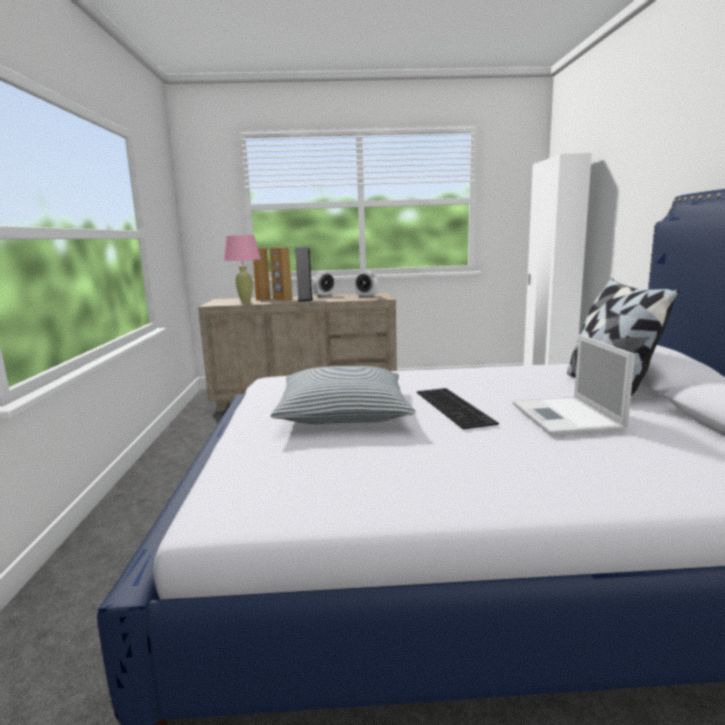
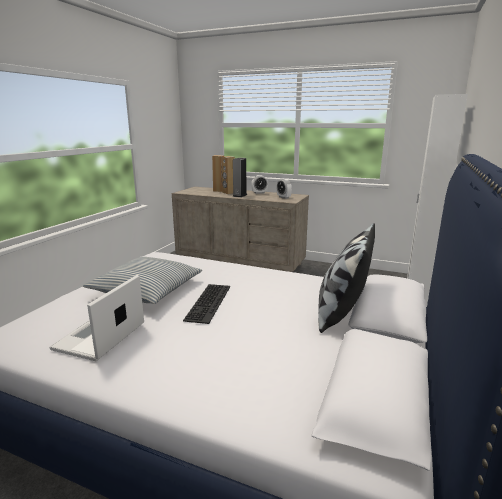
camera: 25 degrees right, 5 degrees up
(245, 303) = (201, 193): pink table lamp -> none
(567, 417) = (261, 331): laptop -> laptop (99, 337)

